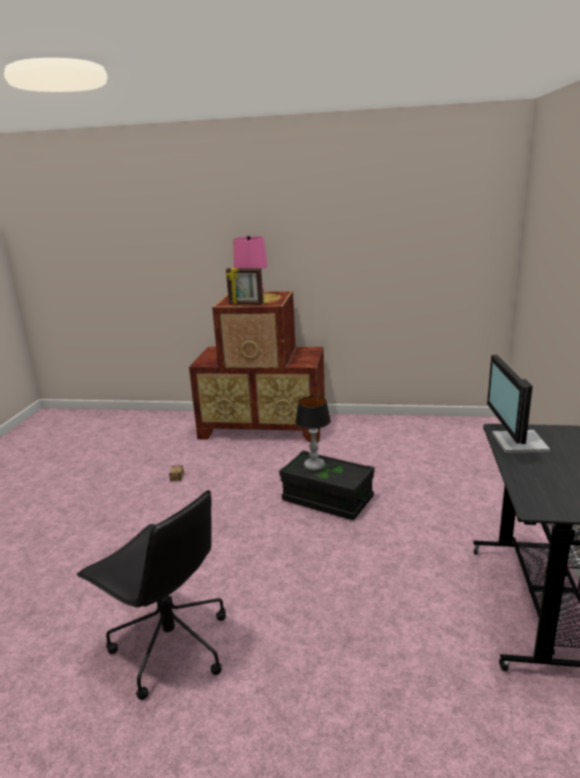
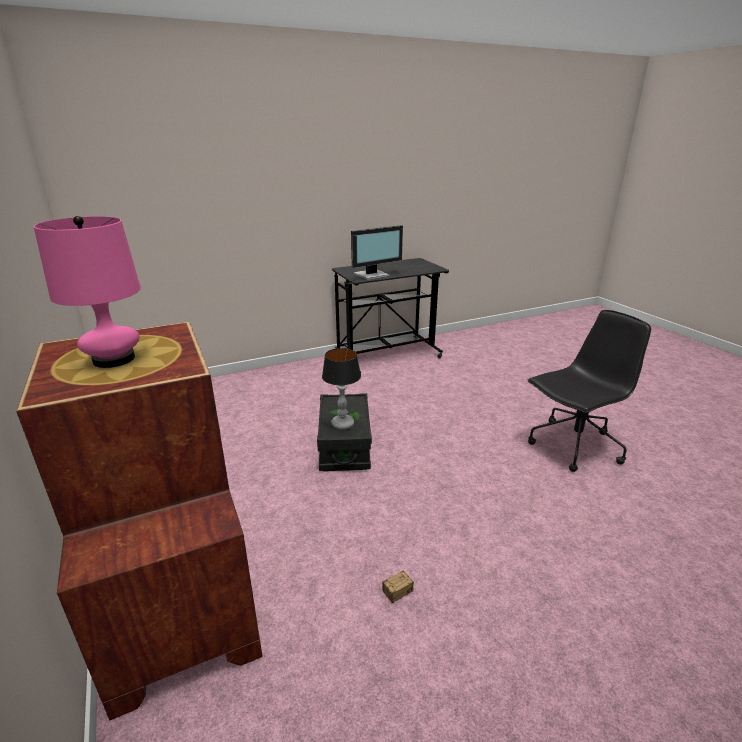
camera: 125 degrees left, 5 degrees up
(167, 645) = (571, 447): black office chair -> black office chair turned 60 degrees clockwise
(245, 304) = (180, 349): picture frame -> none

